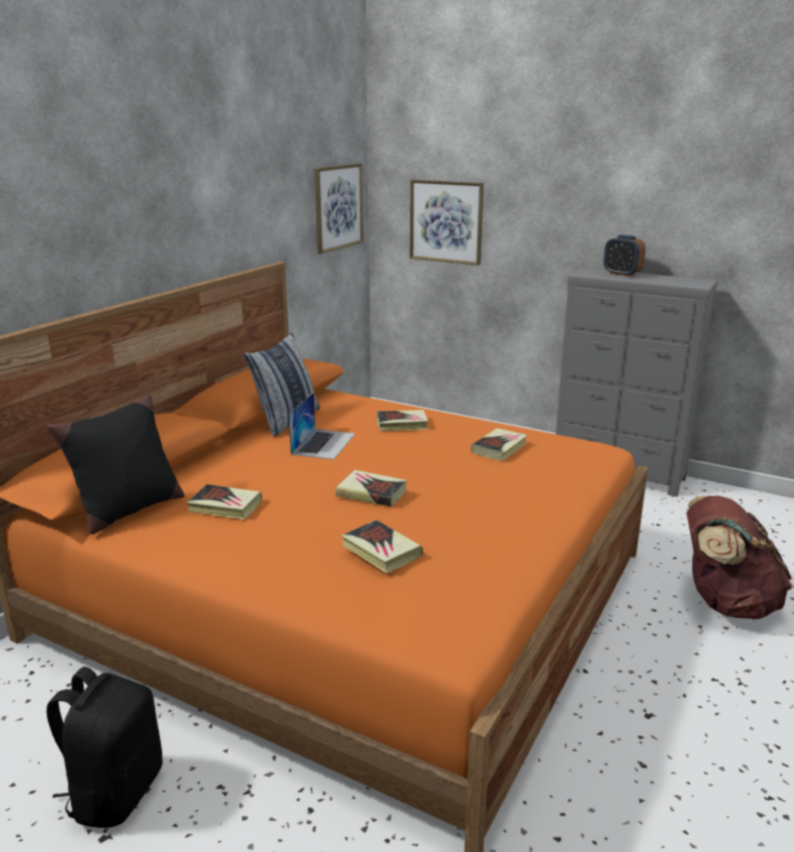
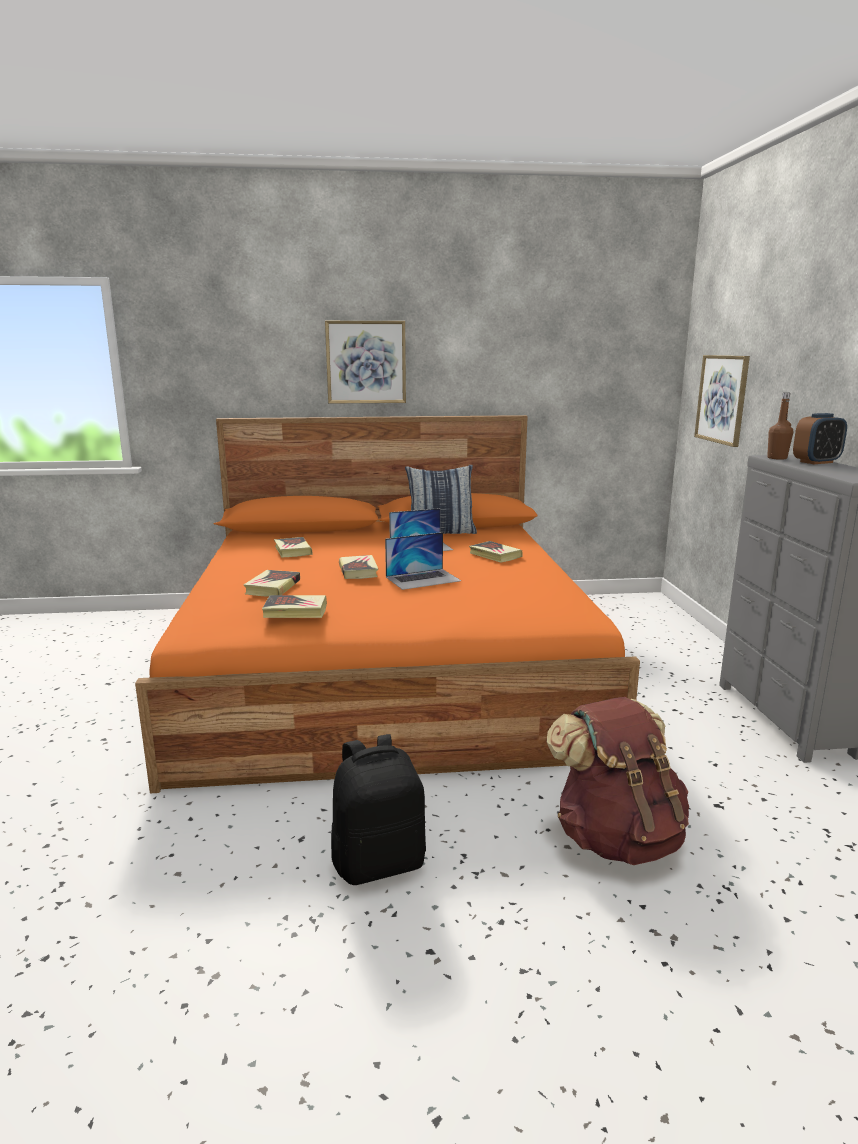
camera: 55 degrees right, 5 degrees down
(115, 792) = (141, 673): black backpack -> black backpack (379, 862)
(128, 511) = (261, 538): black pillow -> none
(338, 207) = (627, 379): picture -> picture (366, 362)
(433, 473) = (423, 579): none -> laptop
(499, 448) = (509, 586): book -> book (295, 611)
(593, 275) = (777, 458): none -> brown bottle
(622, 274) = (816, 462): alarm clock -> alarm clock turned 120 degrees counterclockwise

